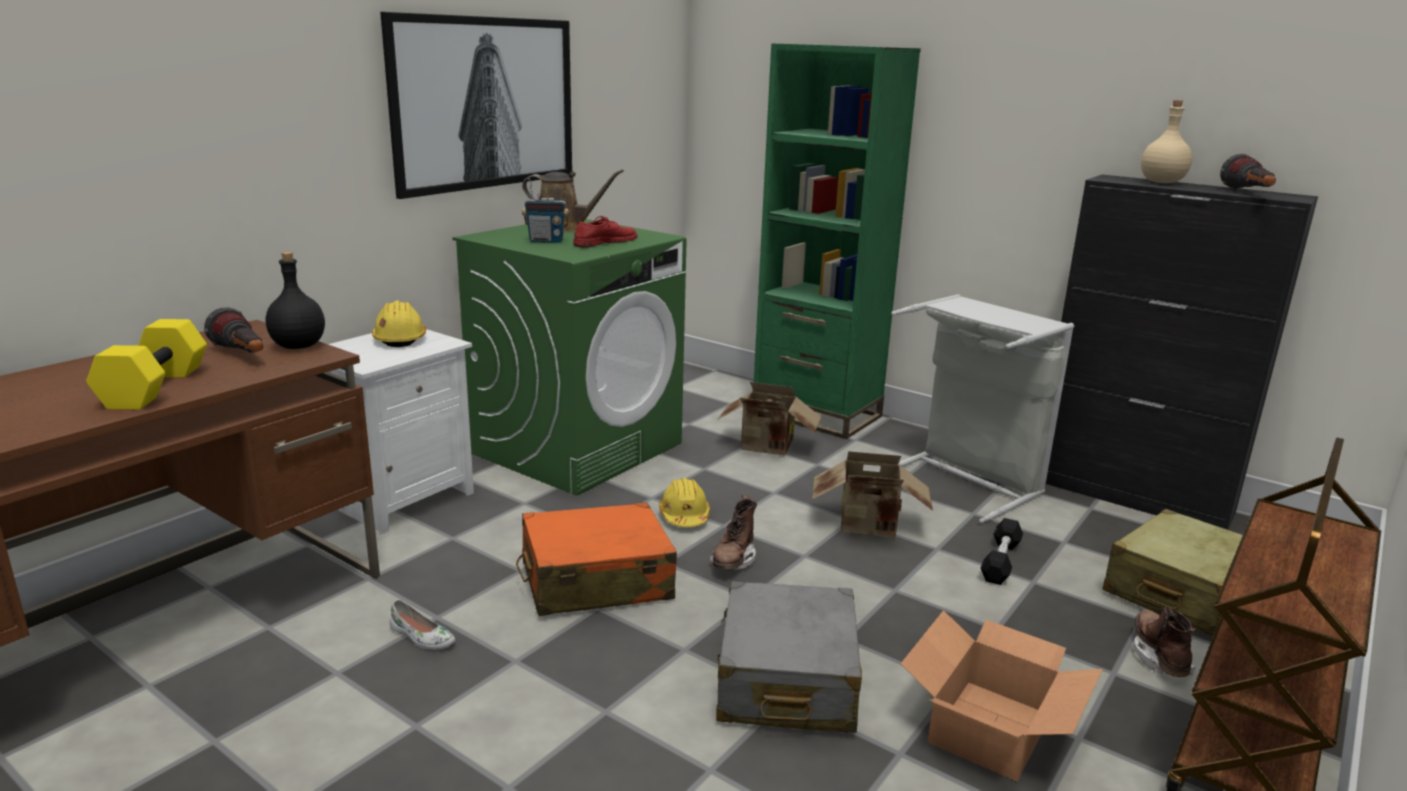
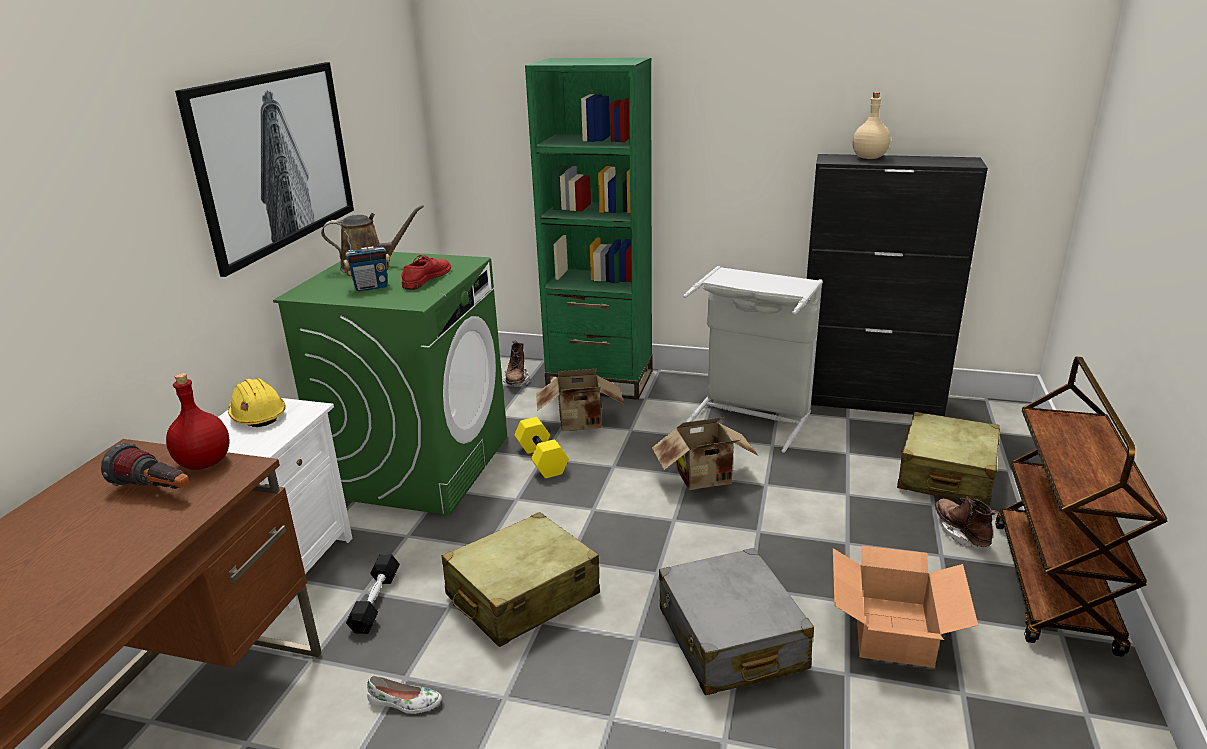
camera: 20 degrees left, 5 degrees up
(153, 387) = (96, 557): yellow dumbbell -> yellow dumbbell (540, 460)
(299, 346) = (205, 462): black bottle -> red bottle
(595, 581) = (522, 595): orange suitcase -> beige suitcase
(684, 516) = (555, 509): yellow hard hat -> none
(733, 560) = (622, 541): brown boot -> brown boot (516, 381)
(1000, 561) = (815, 482): black dumbbell -> black dumbbell (376, 601)
(1248, 193) = (938, 162): flashlight -> none

